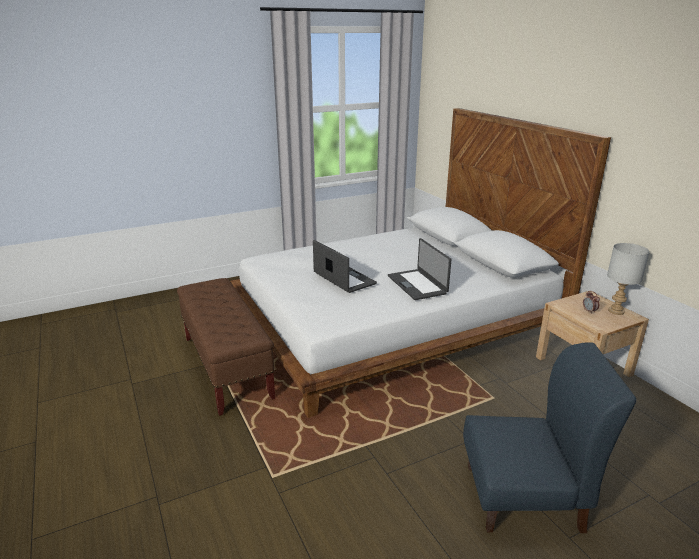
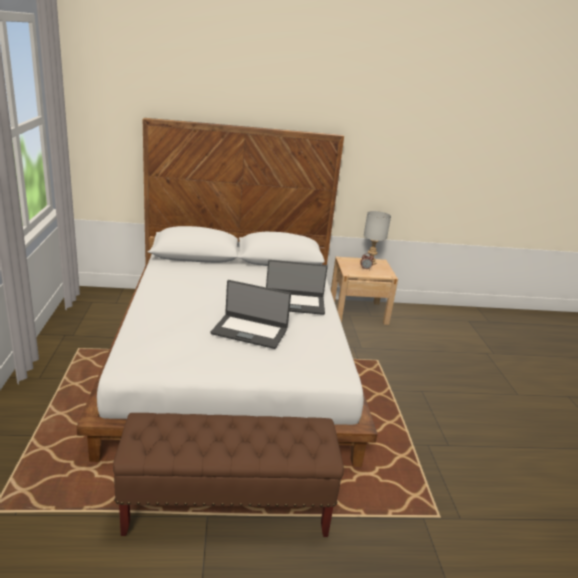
camera: 70 degrees left, 0 degrees up
(343, 279) = (250, 331): laptop -> laptop turned 150 degrees counterclockwise
(524, 498) = (483, 395): blue chair -> none

